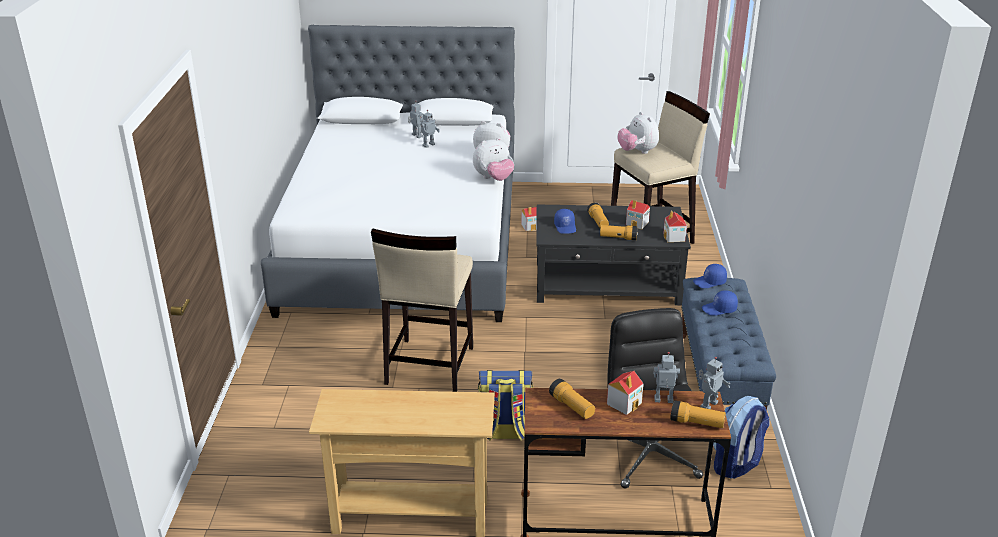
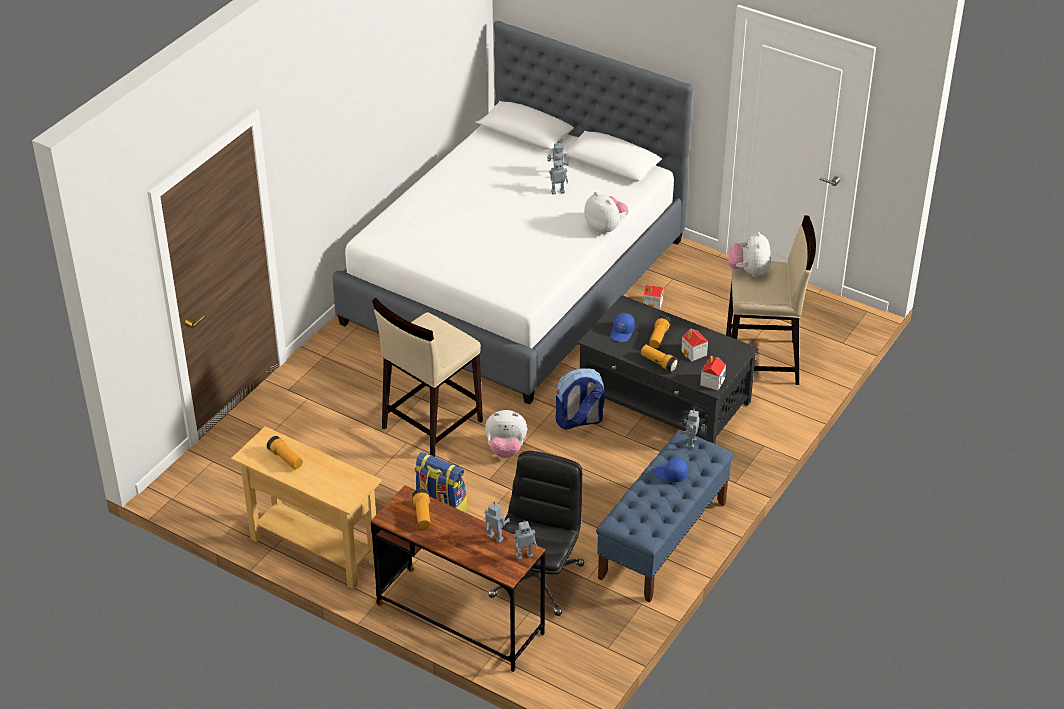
camera: 30 degrees right, 10 degrees up
(494, 179) = (580, 257): plush toy -> plush toy (506, 449)
(624, 403) = (463, 528): toy house -> none
(696, 423) = (499, 566): flashlight -> flashlight (285, 458)
(709, 282) = (692, 443): blue cap -> toy robot
(736, 464) = (600, 617): backpack -> backpack (579, 421)

